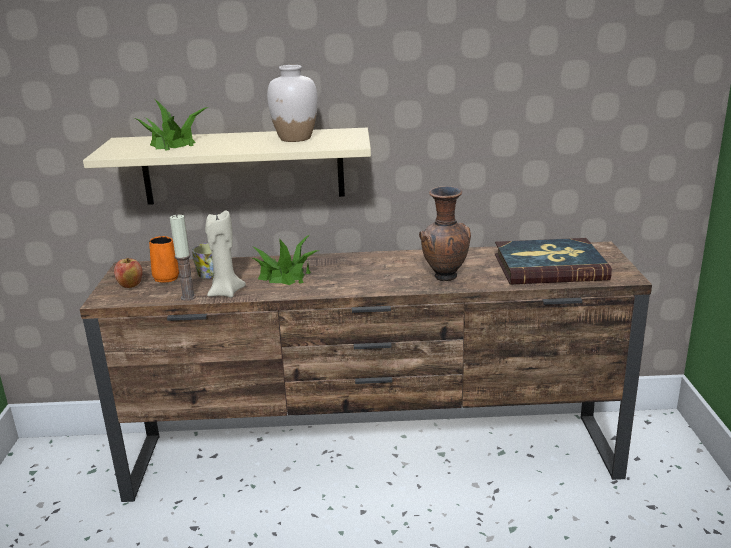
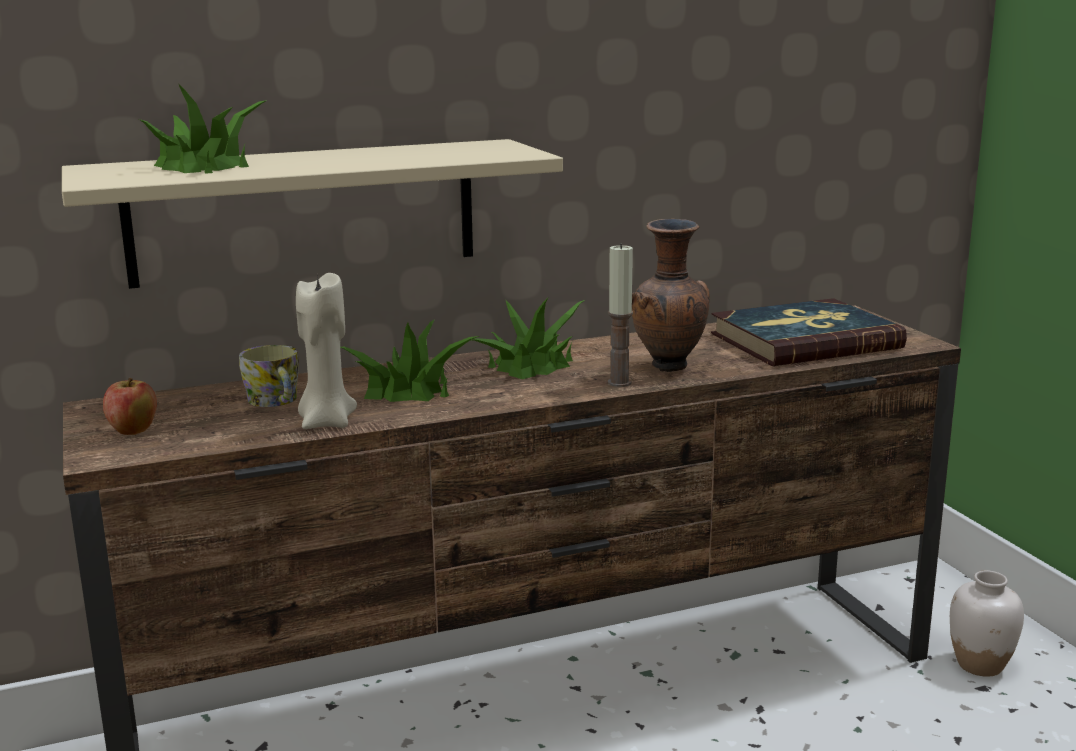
camera: 20 degrees left, 5 degrees down
(165, 277) = (190, 413): orange mug -> none
(188, 297) = (263, 435): candle -> candle (619, 382)
(295, 138) = (415, 153): white vase -> white vase (980, 665)
(367, 266) = (531, 365): none -> potted plant

